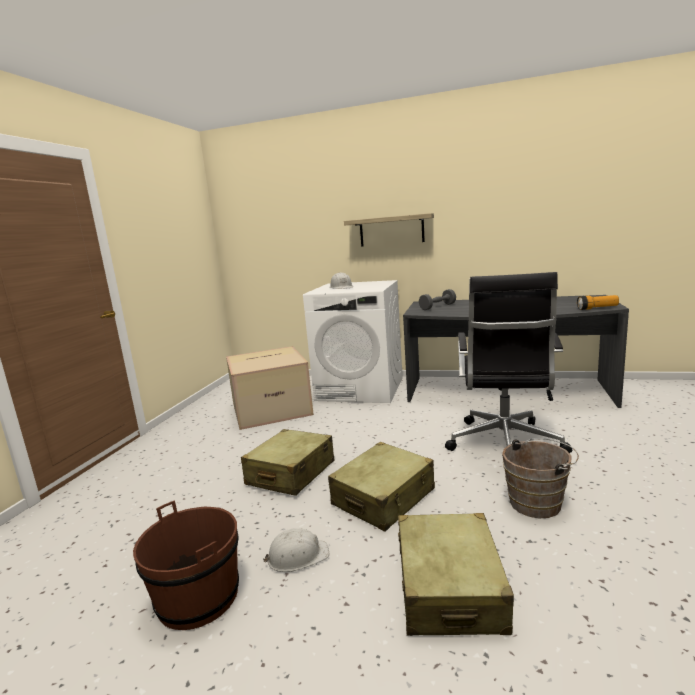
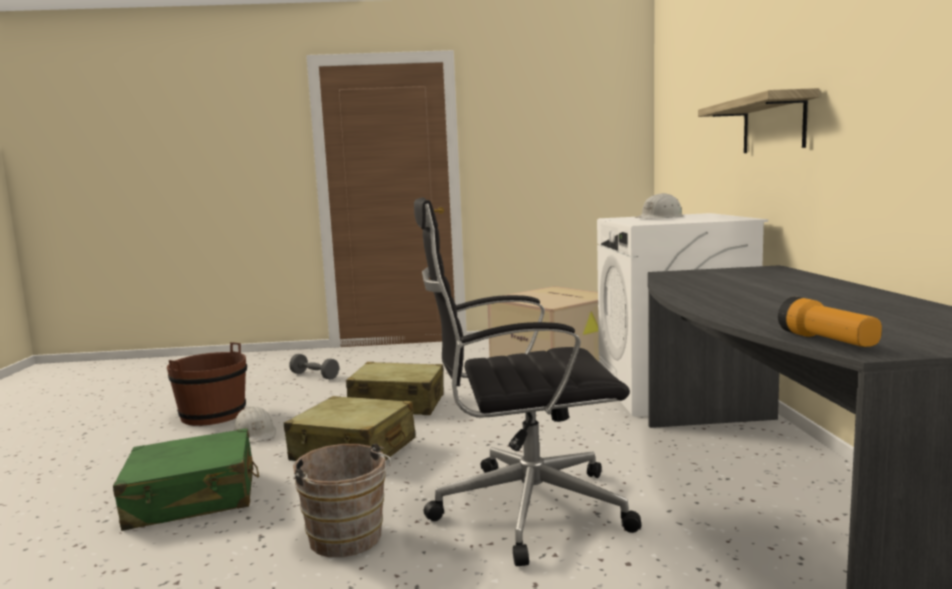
camera: 70 degrees right, 5 degrees down
(437, 307) = (733, 275): grey dumbbell -> grey dumbbell (314, 376)
(449, 588) = (193, 498): beige suitcase -> green suitcase

